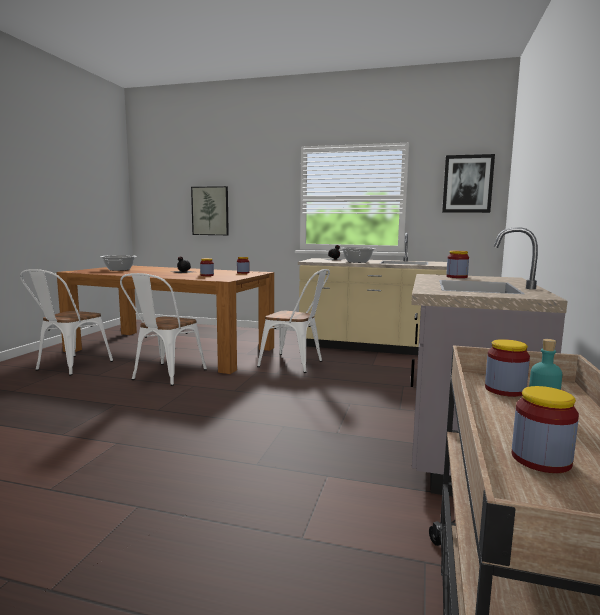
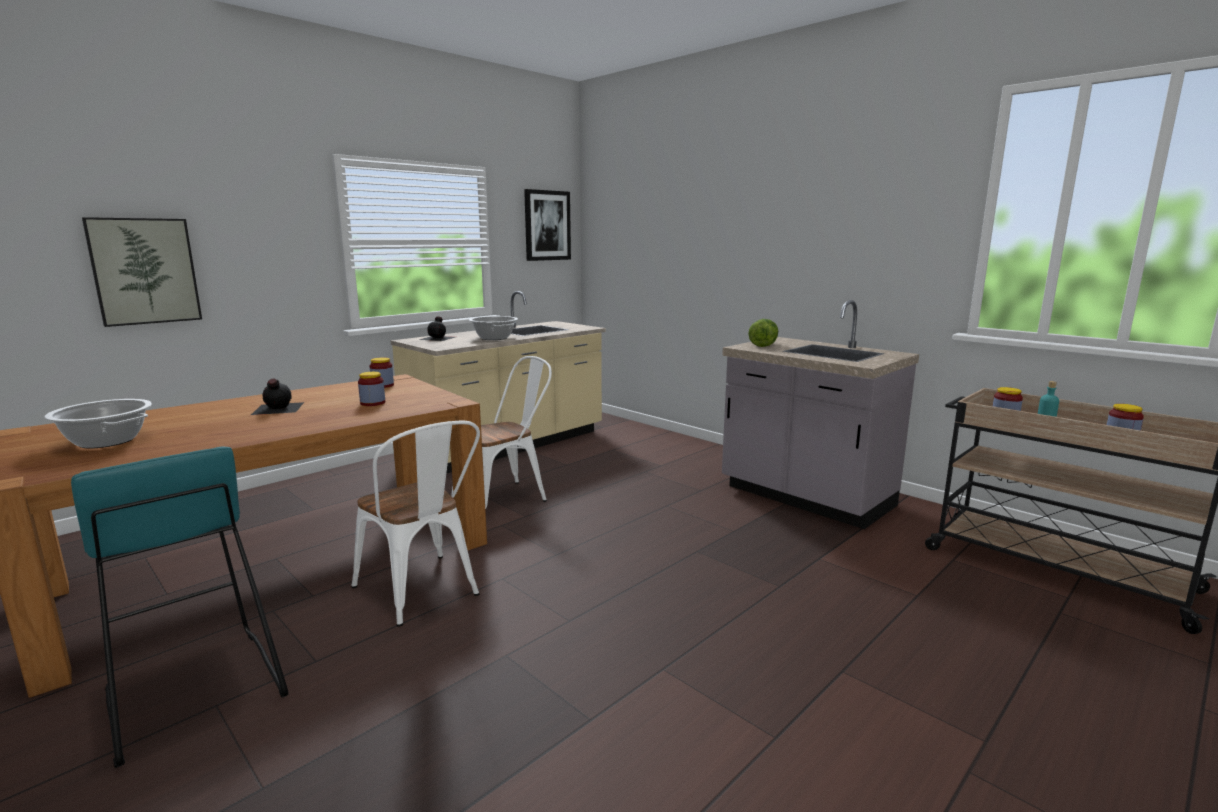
camera: 60 degrees left, 5 degrees up
(69, 367) = (194, 693): white chair -> turquoise stool
(456, 277) = (763, 345): jar -> lettuce

